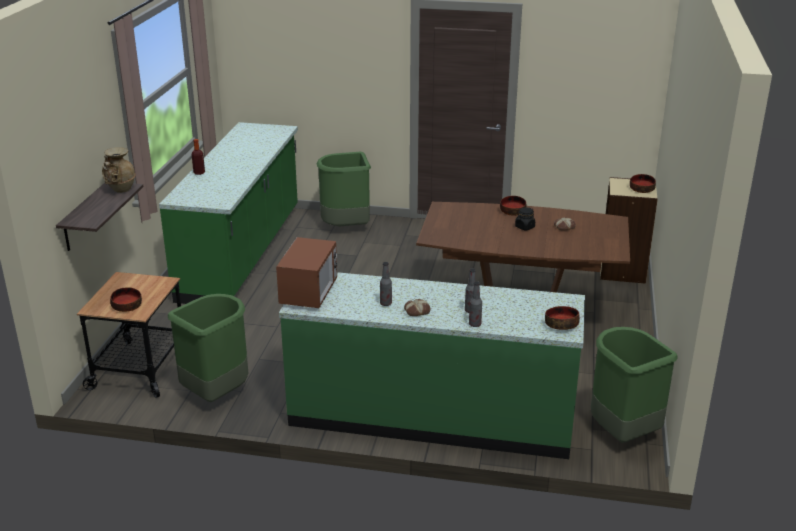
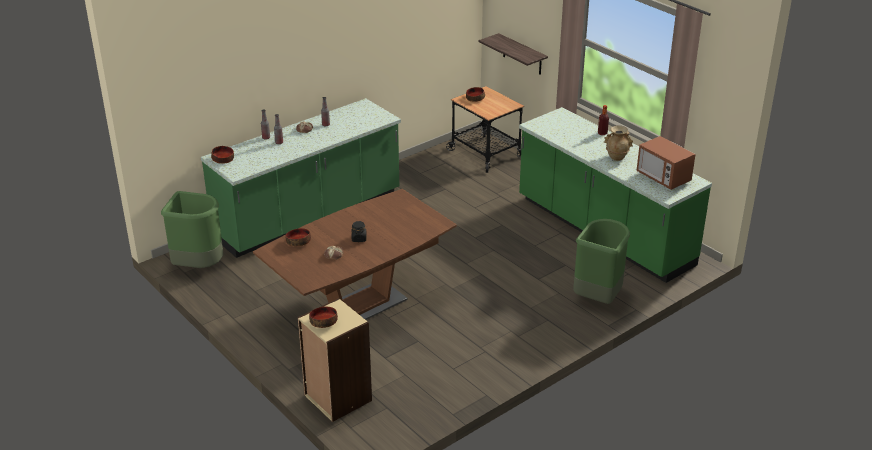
camera: 130 degrees right, 5 degrees up
(120, 190) = (526, 56): beige vase -> beige vase (616, 157)
(216, 394) = (428, 166): green trash can -> none
(309, 293) = (370, 110): microwave -> microwave (663, 178)
(512, 211) = (390, 248): bowl -> bowl (298, 242)

